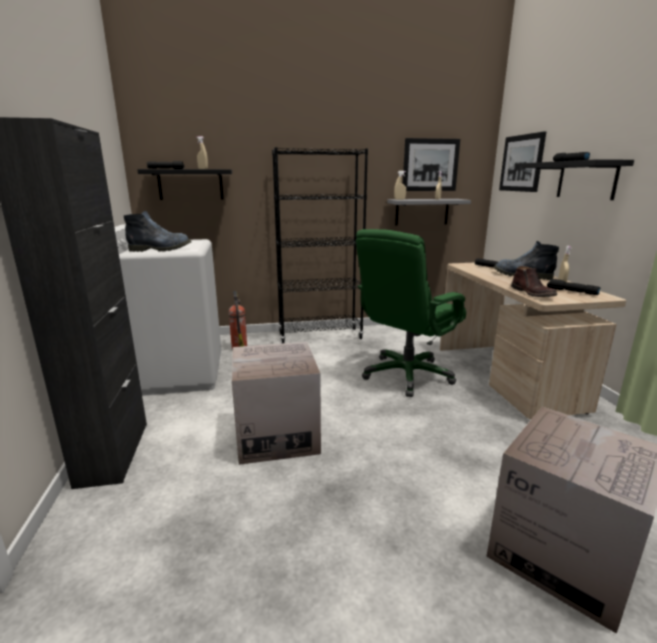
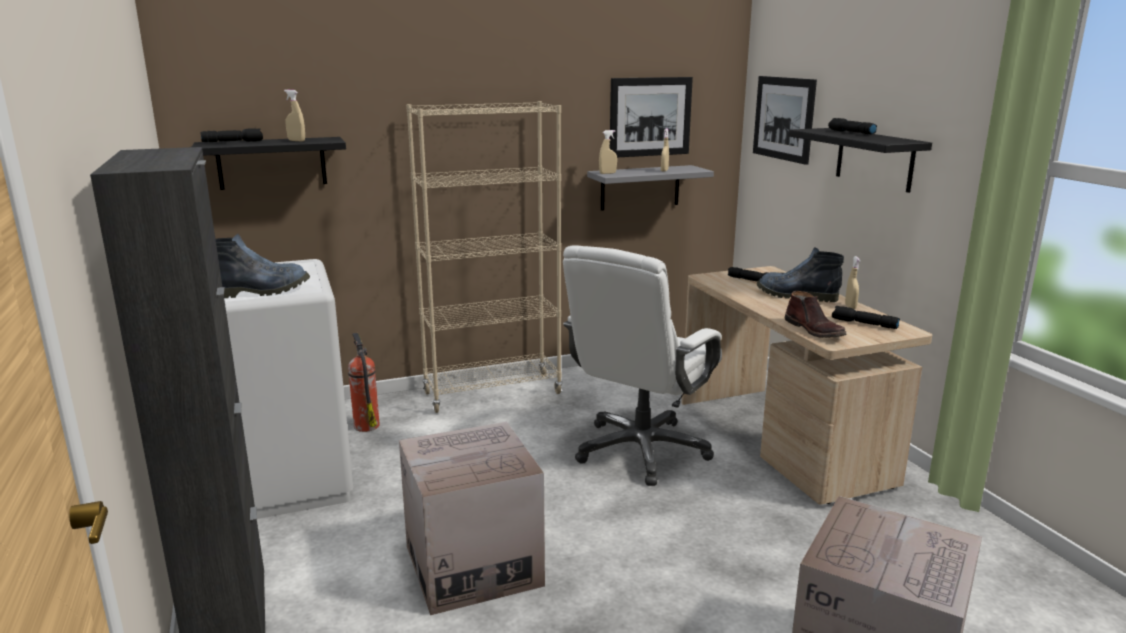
camera: 10 degrees left, 0 degrees up
(320, 336) = (492, 393): black bookcase -> beige bookcase
(407, 375) = (641, 451): green office chair -> white office chair

